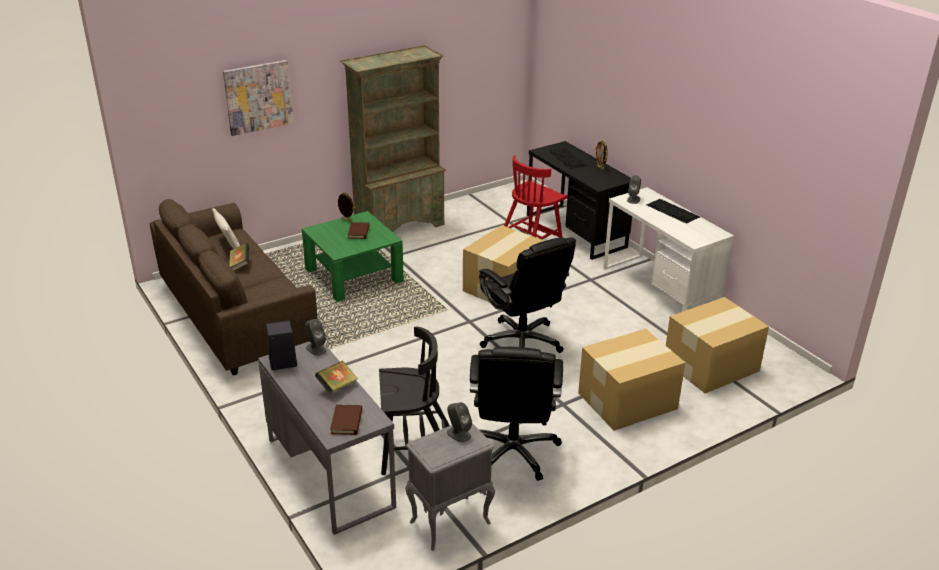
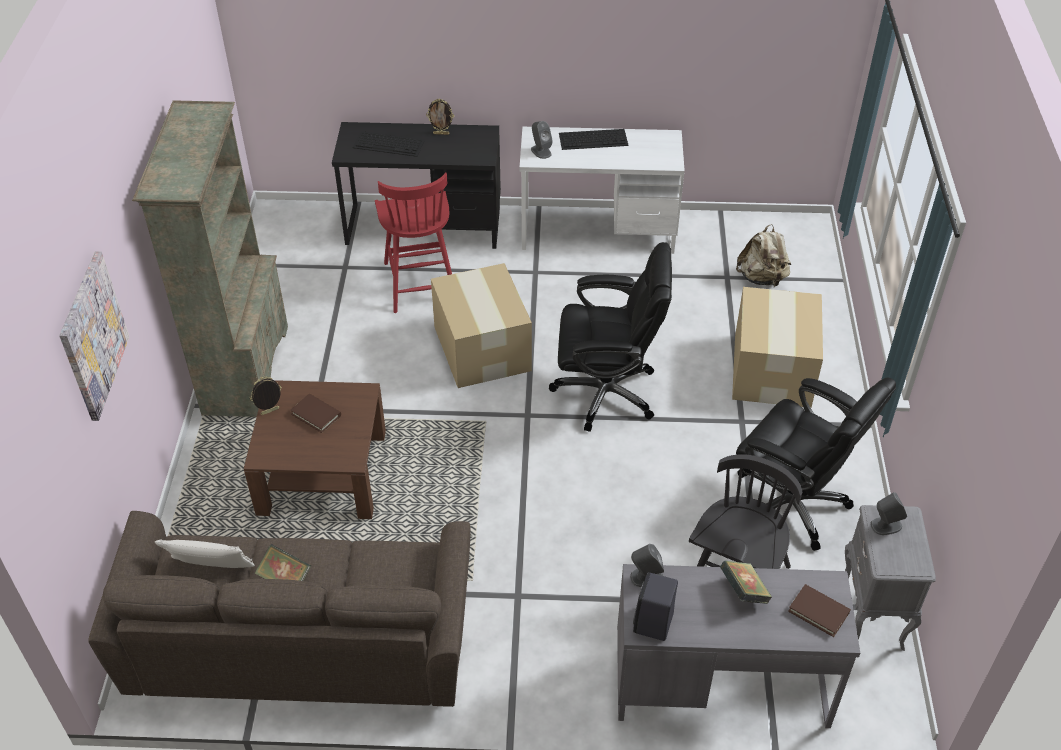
camera: 55 degrees left, 15 degrees up
(354, 275) = (322, 472): green coffee table -> brown coffee table
(712, 366) = (762, 278): cardboard box -> beige backpack

